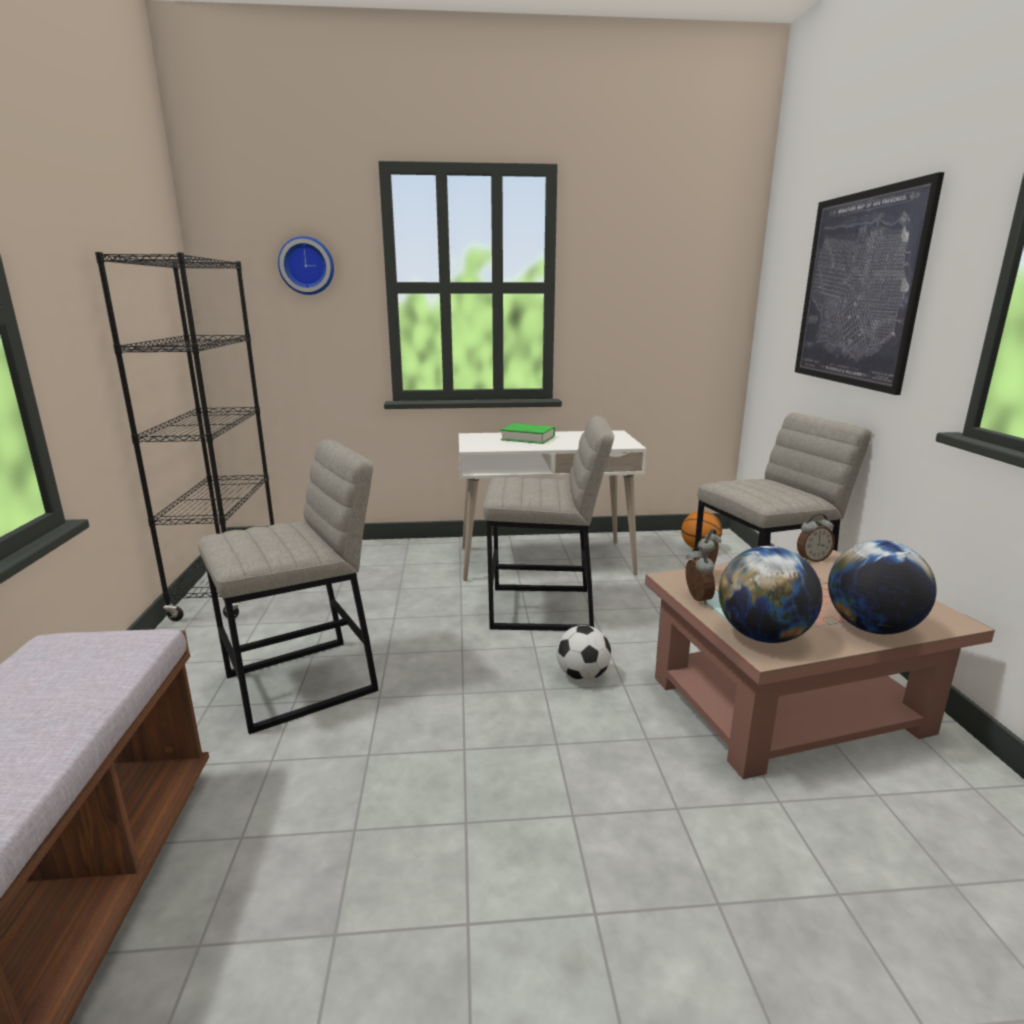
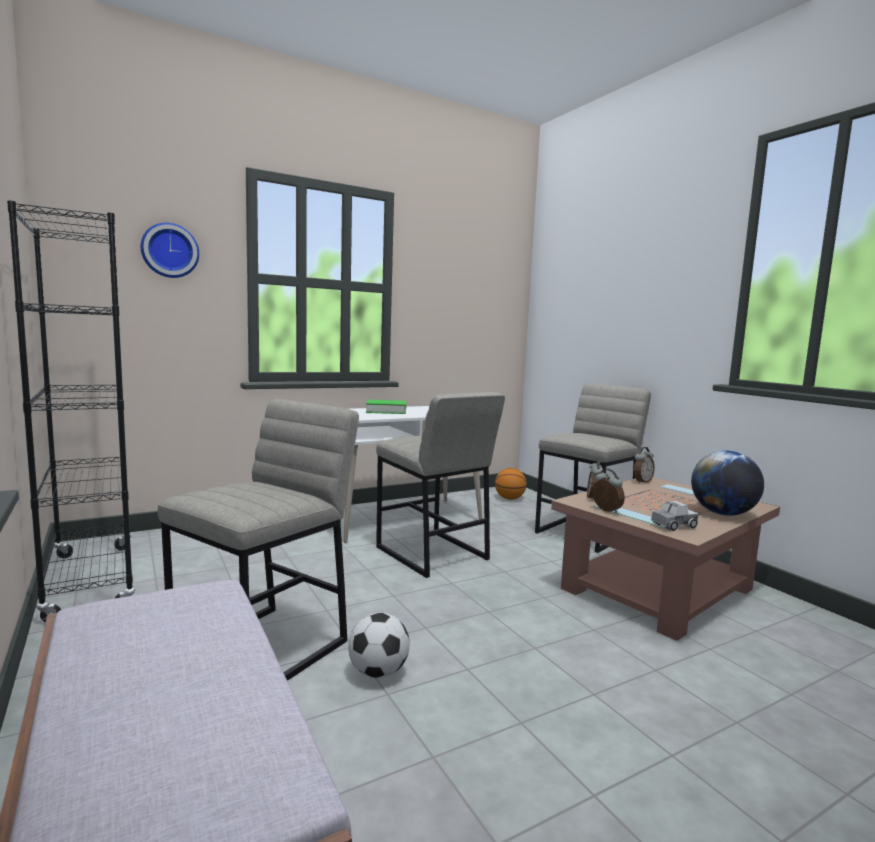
camera: 25 degrees left, 10 degrees down
(544, 608) = (433, 554): grey chair -> grey chair turned 75 degrees clockwise
(582, 675) = (508, 596): football -> football (378, 672)
(763, 636) = (673, 526): globe -> toy truck
(858, 290) = (626, 298): picture -> none

